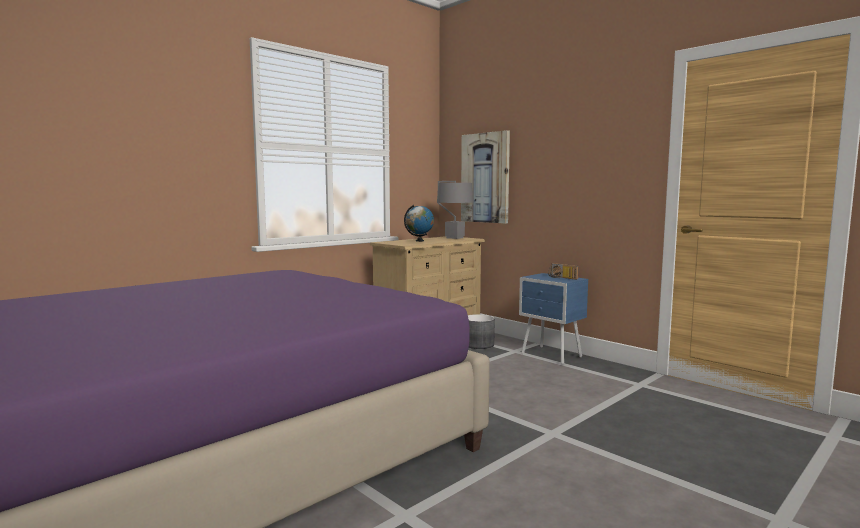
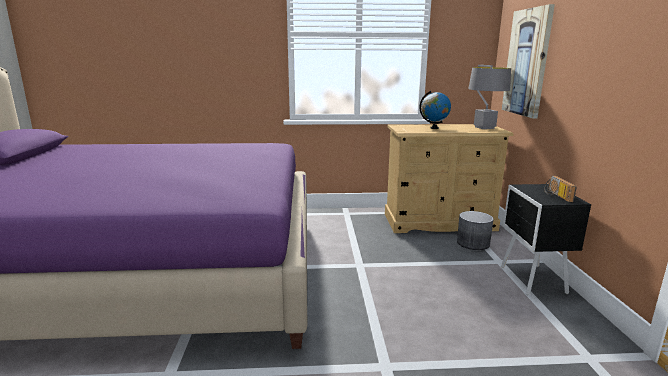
camera: 40 degrees right, 10 degrees up
(551, 356) = (532, 280): blue nightstand -> black nightstand

